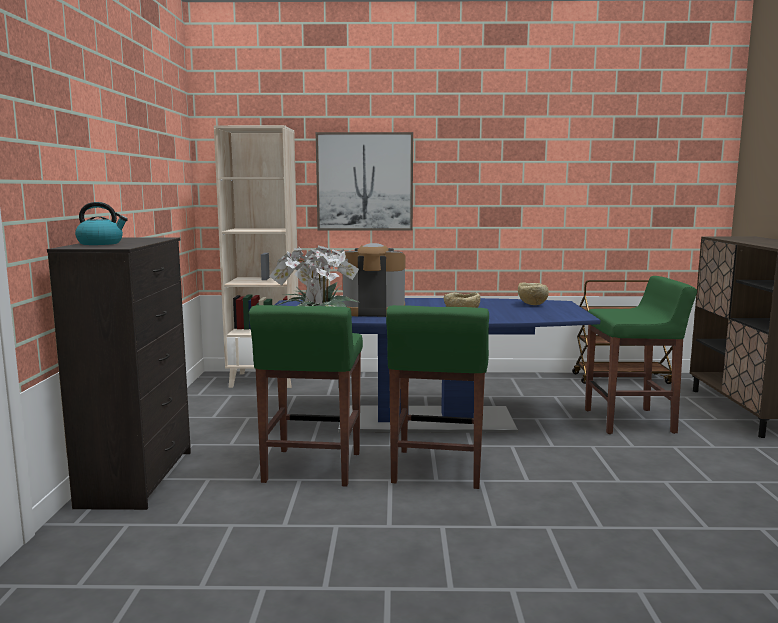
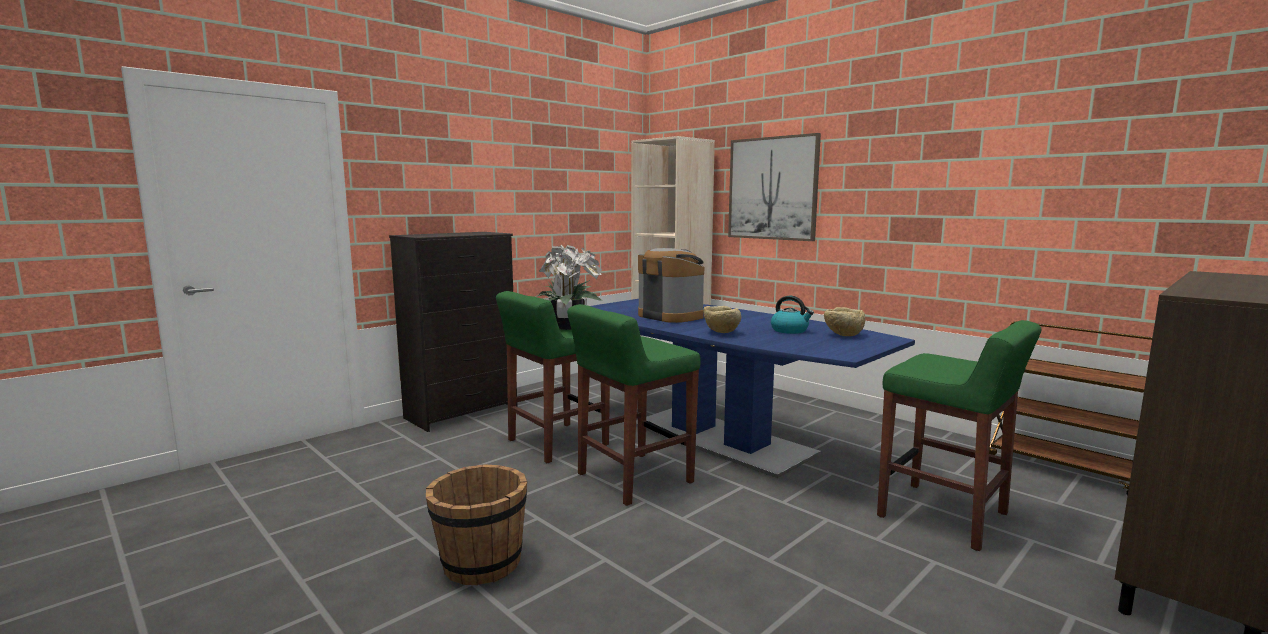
camera: 45 degrees right, 0 degrees up
(101, 243) = (435, 234): kettle -> kettle (790, 330)
(485, 575) = (481, 563): none -> brown bucket

